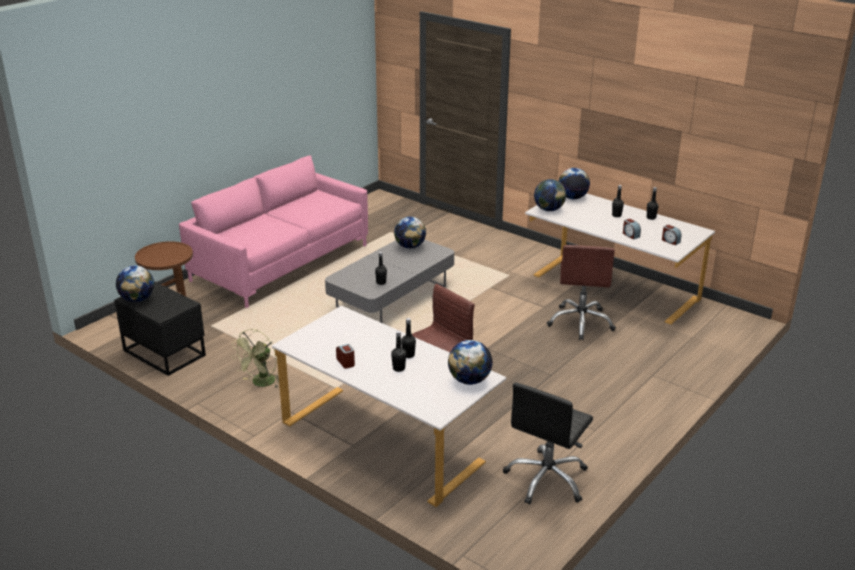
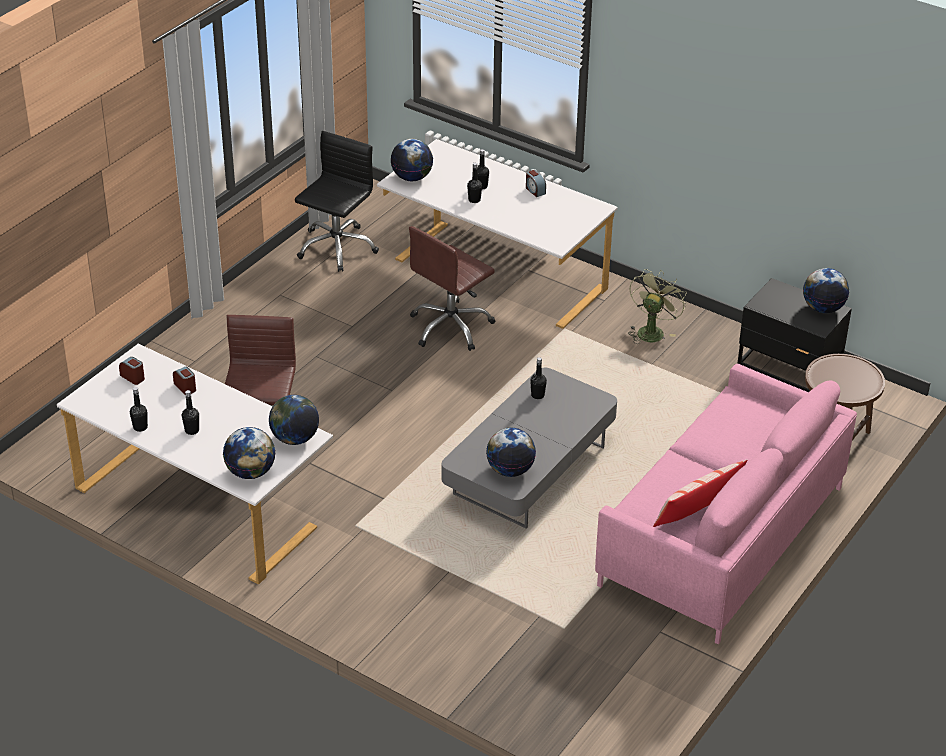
camera: 175 degrees right, 10 degrees up
(307, 200) = (697, 510): none -> pillow

